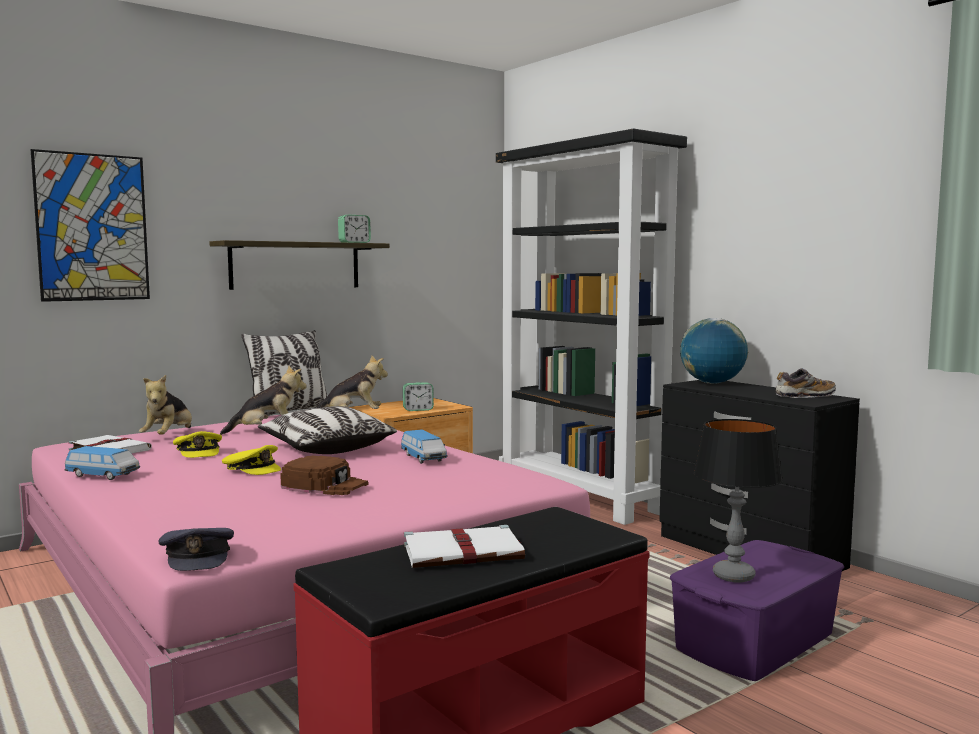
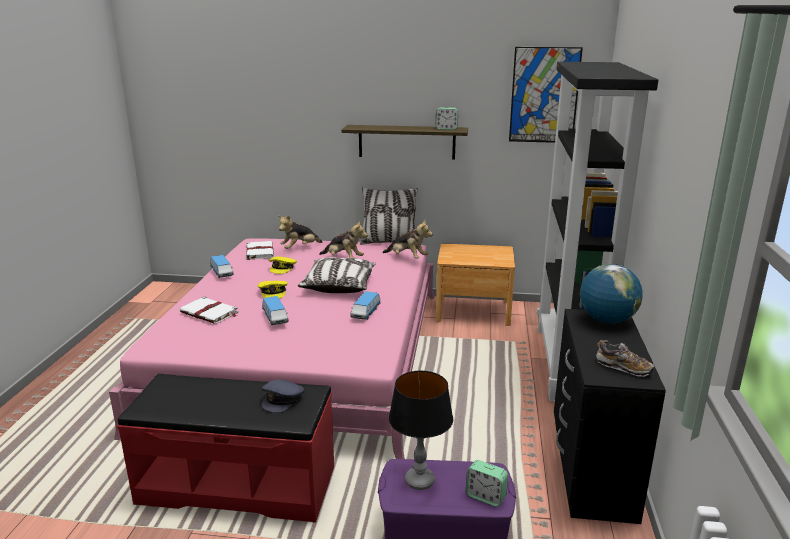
camera: 45 degrees right, 15 degrees up
(92, 227) = (278, 116): picture -> picture (544, 95)
(198, 556) = (150, 347): grey cap -> grey cap (283, 399)
(325, 485) = (275, 318): brown cap -> toy car
(418, 409) = (473, 259): alarm clock -> alarm clock (485, 496)
(465, 552) = (219, 397): white book -> white book (210, 313)

